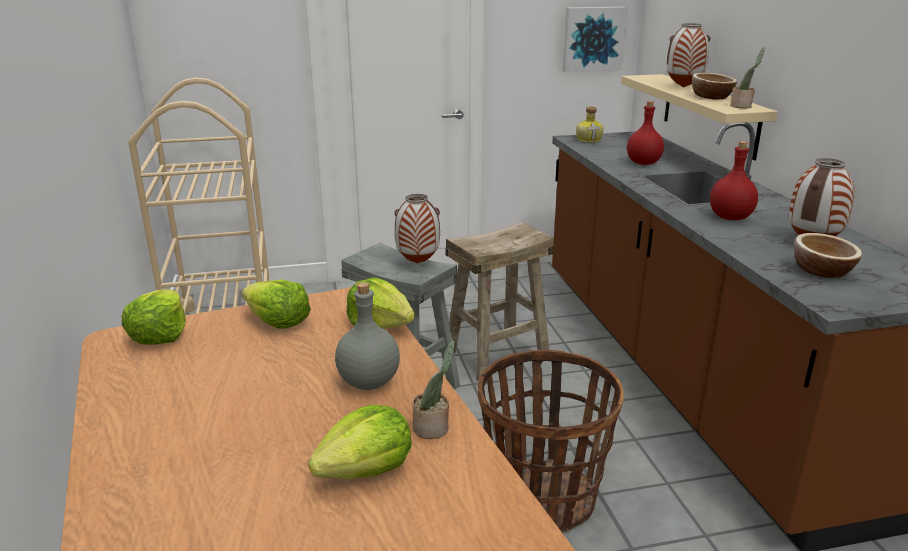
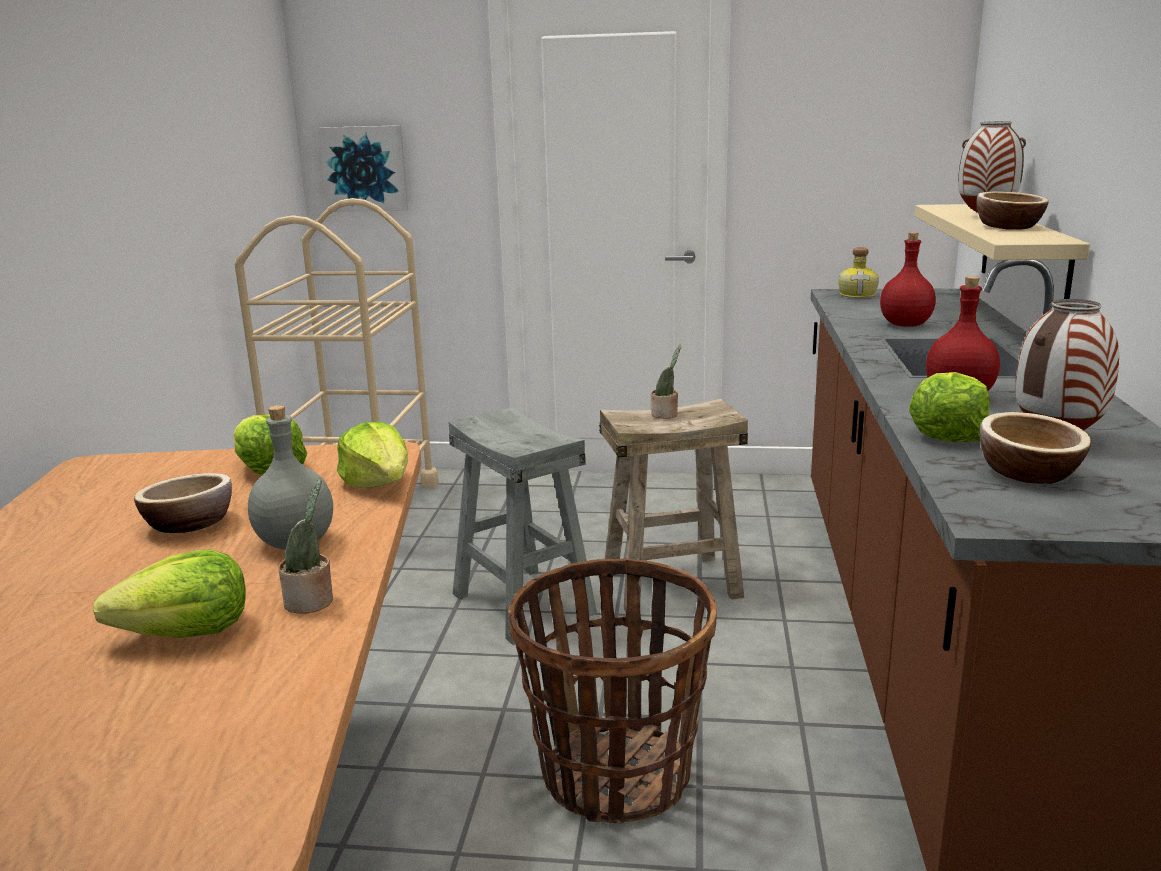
camera: 20 degrees right, 5 degrees down
(160, 335) = (136, 466): lettuce -> lettuce (946, 433)
(266, 380) = (190, 524): none -> bowl
(417, 263) = (538, 434): vase -> none
(592, 39) = (891, 156): picture -> picture (365, 168)
(742, 106) = (1038, 237): potted plant -> potted plant (666, 415)

